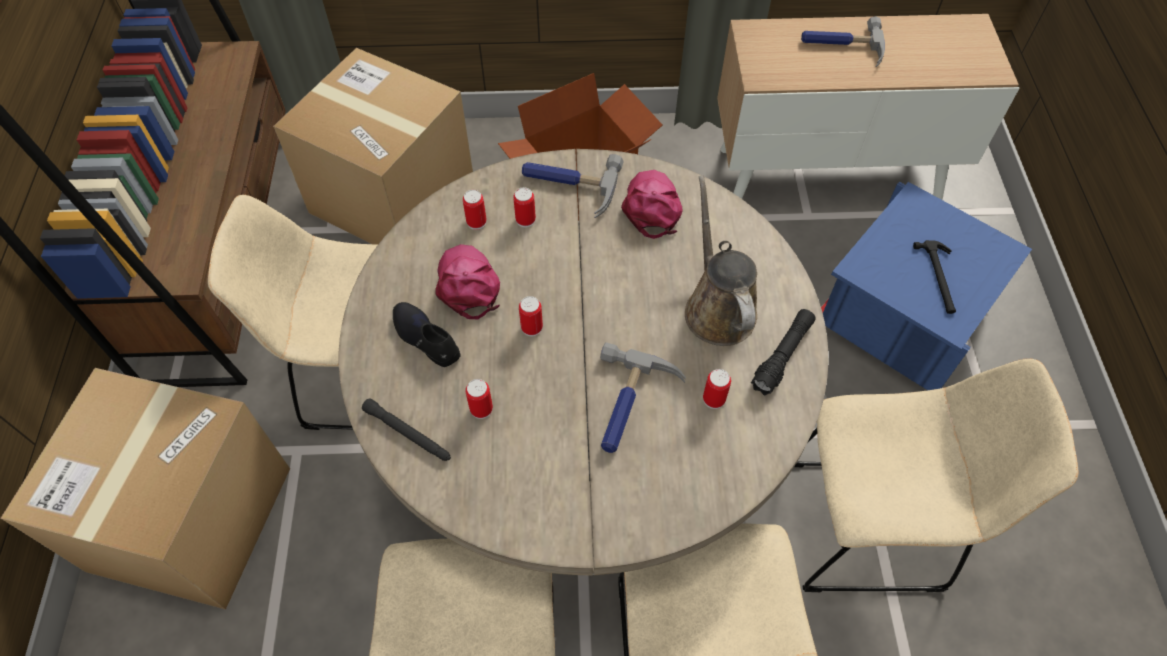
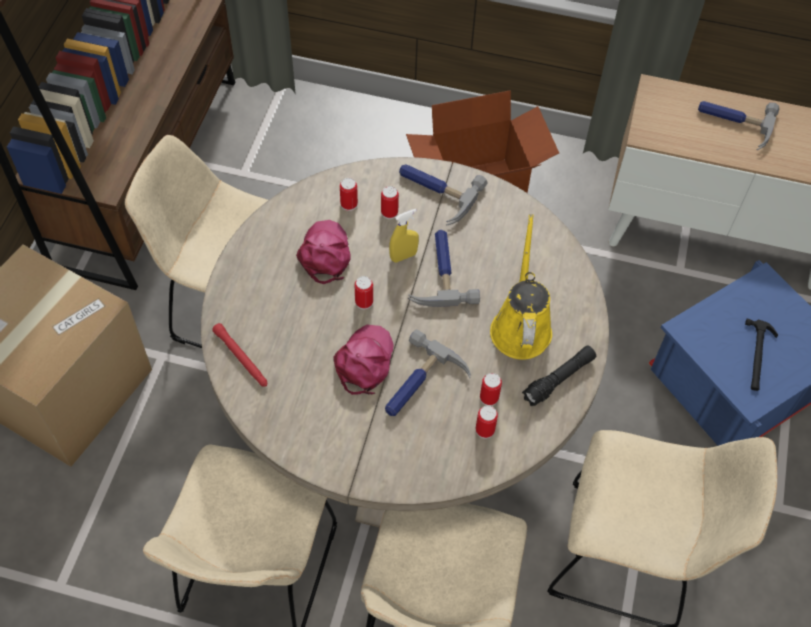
camera: 15 degrees right, 0 degrees up
(392, 196) = (305, 156): cardboard box -> none
(408, 434) = (241, 358): black flashlight -> red flashlight
(425, 338) = (278, 288): black shoe -> none
(481, 409) = (303, 355): can -> can (485, 430)
(558, 264) = (403, 256): none -> yellow spray bottle
(606, 271) = (440, 272): none -> hammer
(652, 207) = (498, 228): pink cap -> pink cap (364, 362)
(717, 307) = (520, 326): brown watering can -> yellow watering can

